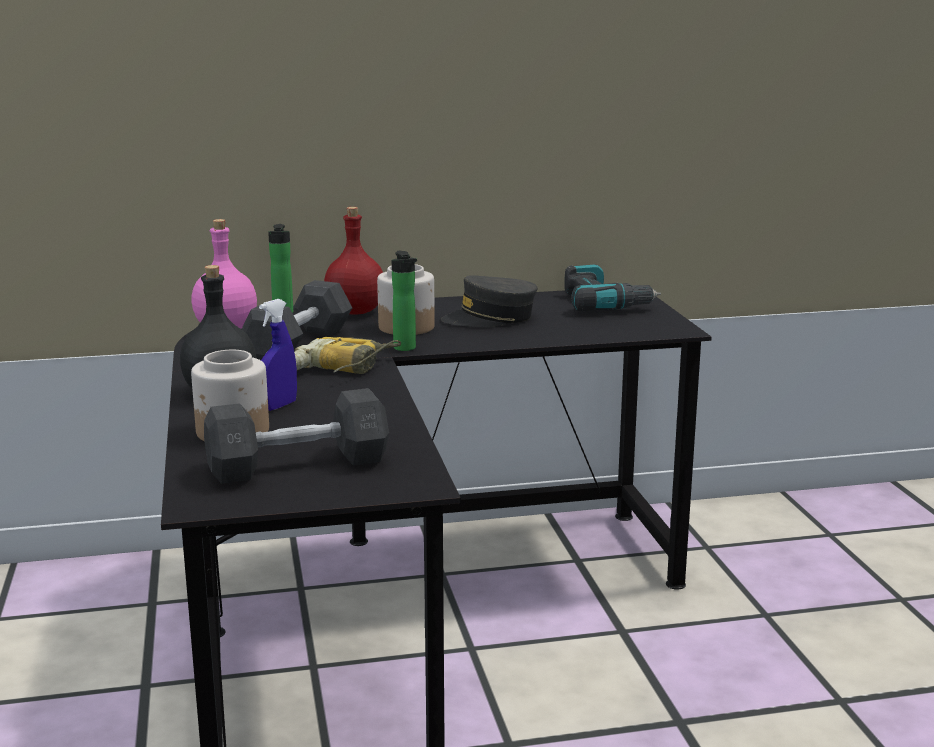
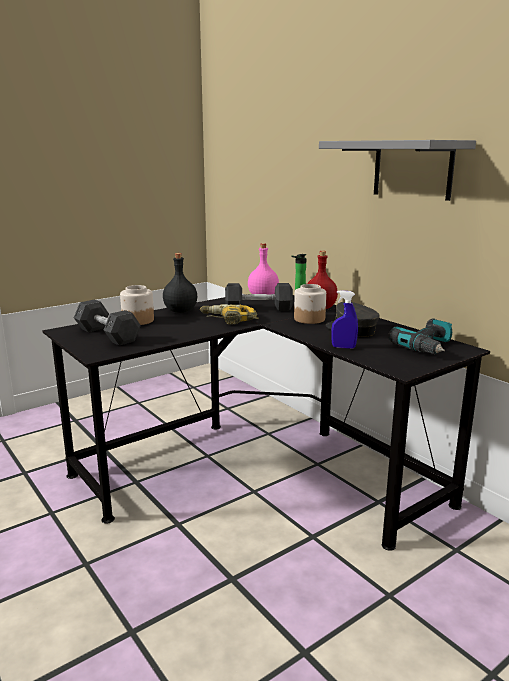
camera: 65 degrees right, 0 degrees up
(279, 406) = (173, 321): blue spray bottle -> blue spray bottle (343, 347)
(406, 349) = (275, 324): bottle -> none
(481, 50) = (412, 169): none -> grey shelf

